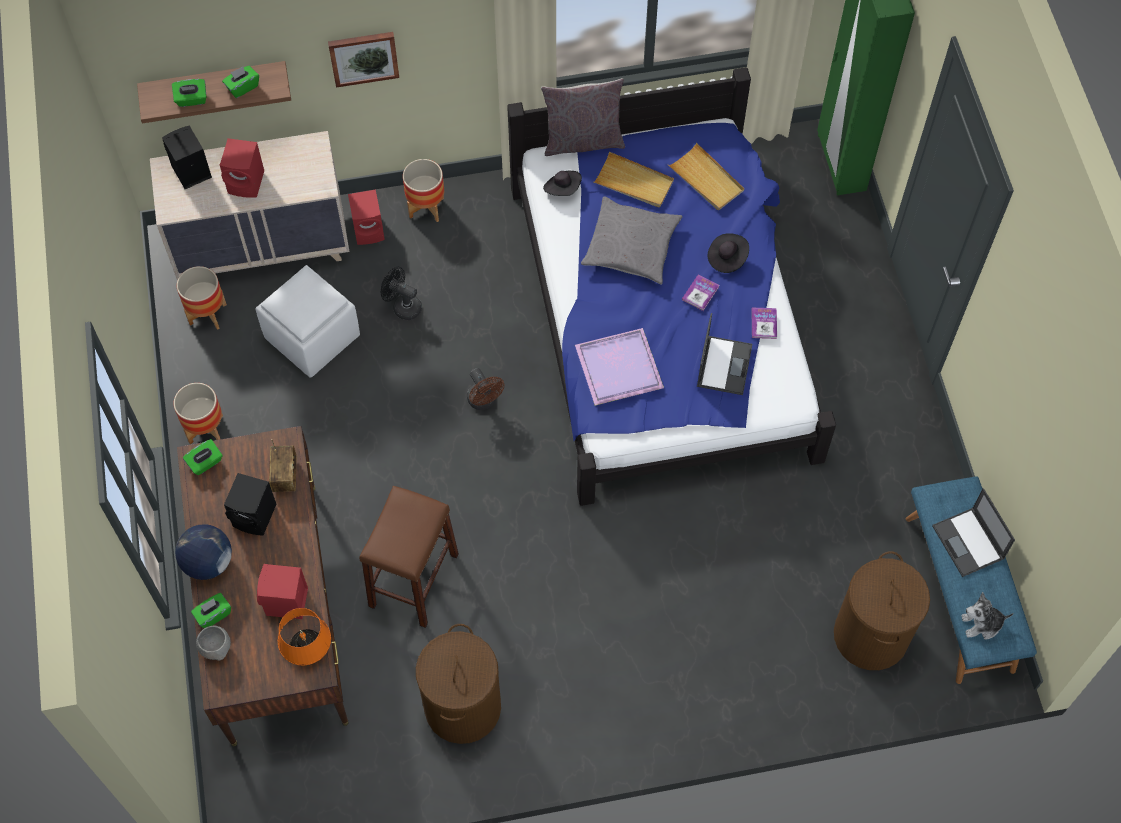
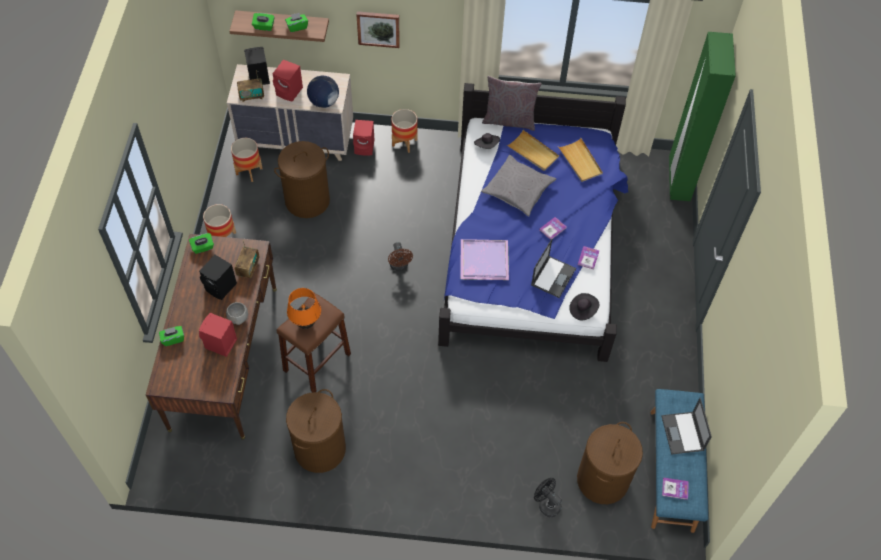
camera: 15 degrees right, 5 degrees down
(191, 204) = (251, 96): none -> radio
(208, 562) = (182, 307): globe -> globe (324, 102)
(216, 649) = (167, 360): grey bowl -> grey bowl (238, 319)
(309, 653) = (223, 379): orange table lamp -> orange table lamp (306, 324)
(312, 336) = (307, 200): white ottoman -> brown laundry basket
(403, 306) = (369, 197): black fan -> black fan (546, 504)
(727, 258) = (577, 212): black hat -> black hat (583, 310)
(982, 624) = (675, 489): plush toy -> book

